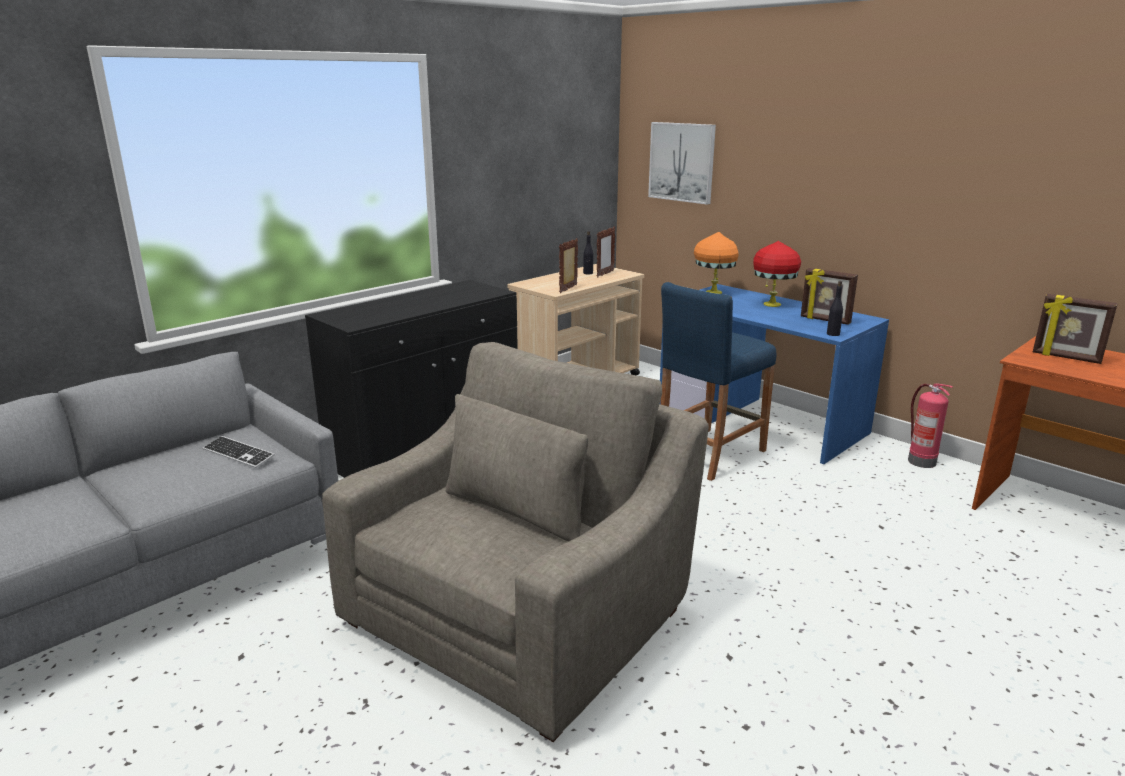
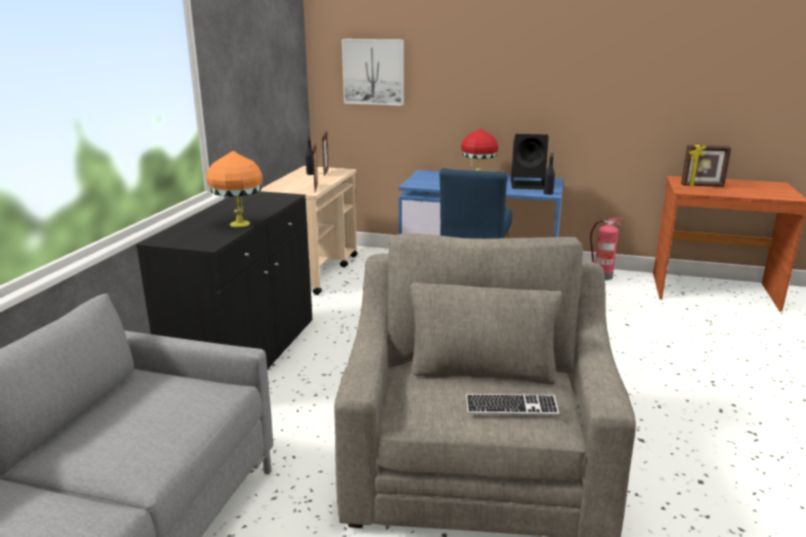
camera: 30 degrees left, 0 degrees up
(238, 454) = (173, 398): keyboard -> keyboard (511, 407)
(713, 292) = (425, 176): orange table lamp -> orange table lamp (239, 224)
(825, 320) = (528, 185): picture frame -> black speaker

